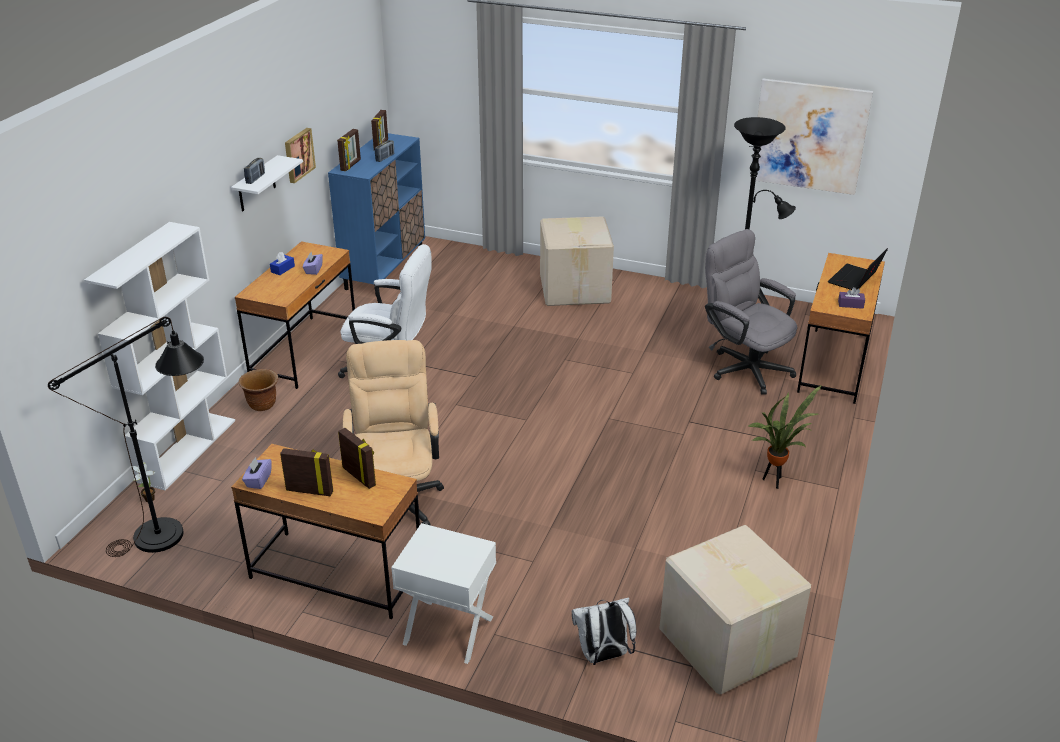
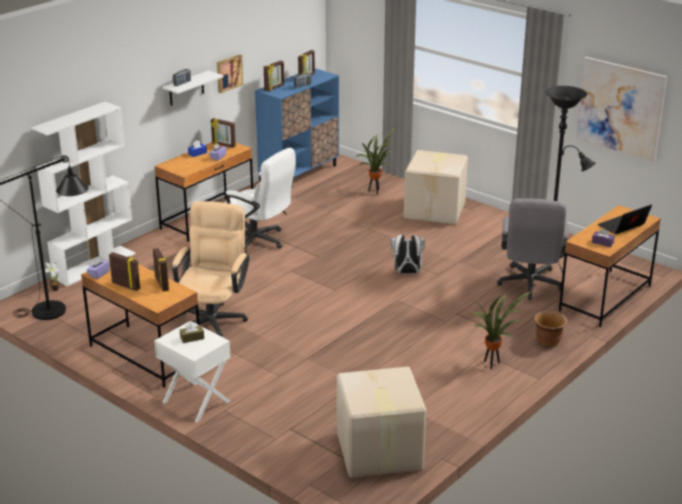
camera: 20 degrees right, 5 degrees down
(262, 405) = (159, 247): brown planter -> brown planter (548, 342)
(309, 252) = (223, 145): none -> picture frame
(442, 550) = (192, 338): none -> brown tissue box
(490, 277) = (375, 191): none -> potted plant
(603, 656) = (288, 439): white backpack -> white backpack (407, 272)
(744, 366) = (529, 286): grey office chair -> grey office chair turned 150 degrees counterclockwise

